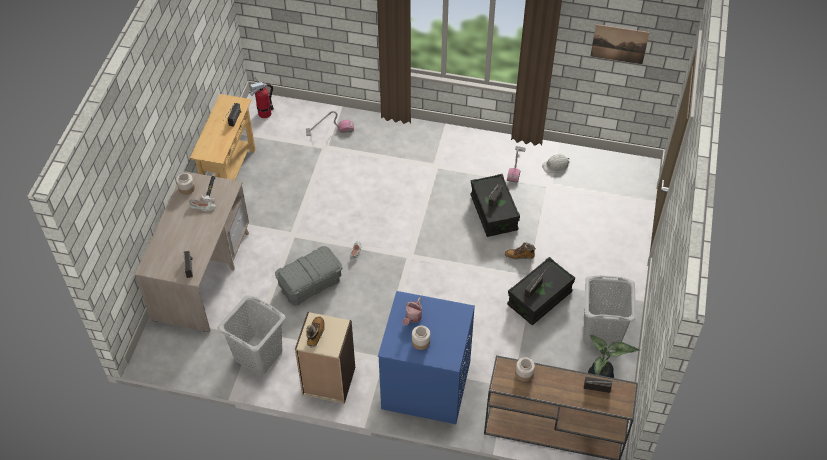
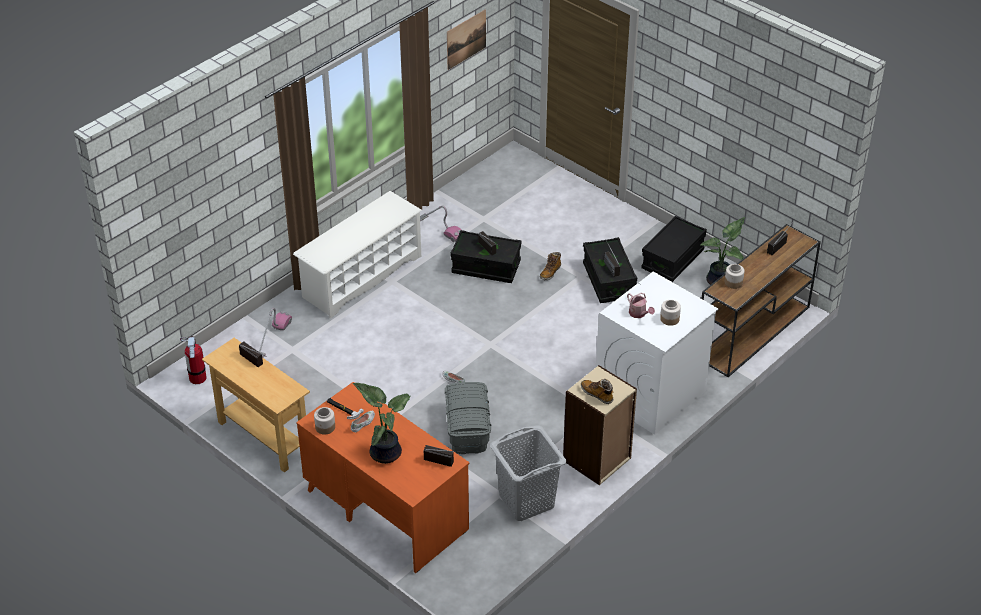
camera: 60 degrees left, 10 degrees down
(180, 233) = (385, 452): none -> potted plant
(202, 274) = (384, 509): beige desk -> orange desk
(425, 385) = (649, 394): blue washing machine -> white washing machine
(427, 146) = (361, 277): none -> white shoe rack
(556, 165) = (464, 204): white hard hat -> none
(601, 331) = (672, 259): grey laundry basket -> black storage box

